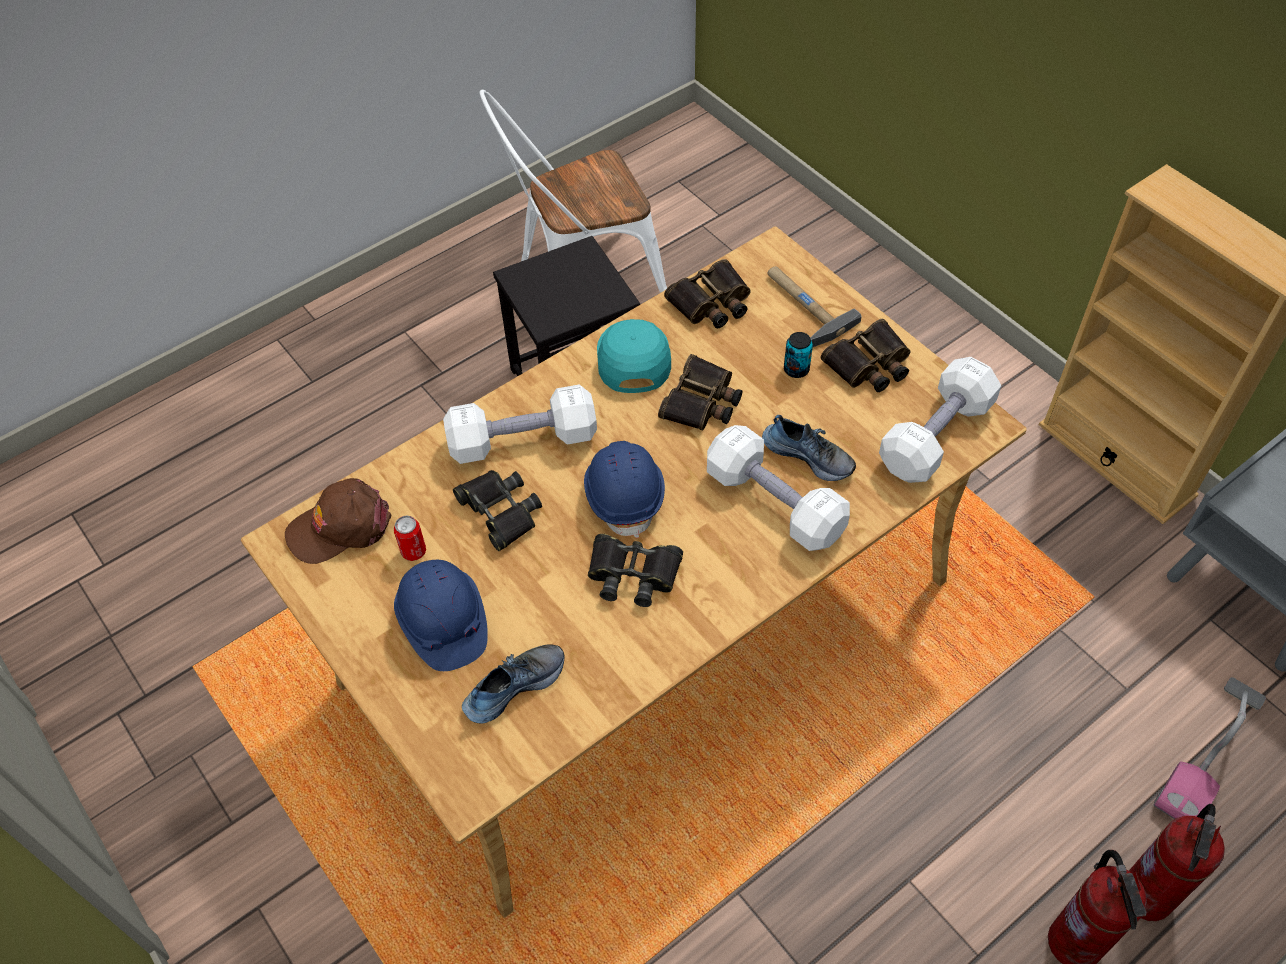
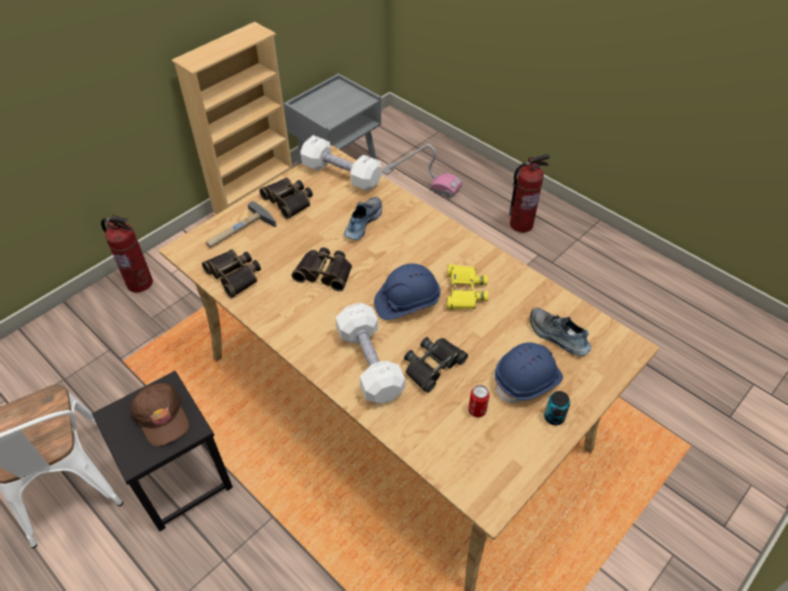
camera: 100 degrees left, 5 degrees down
(340, 527) = (468, 464): brown cap -> brown cap (161, 417)
(633, 358) = (288, 311): turquoise cap -> none
(633, 574) = (464, 291): black binoculars -> yellow binoculars
(774, 503) = (399, 234): white dumbbell -> none
(796, 369) = (294, 231): can -> can (554, 417)
(1147, 896) = (493, 202): fire extinguisher -> fire extinguisher (140, 283)

